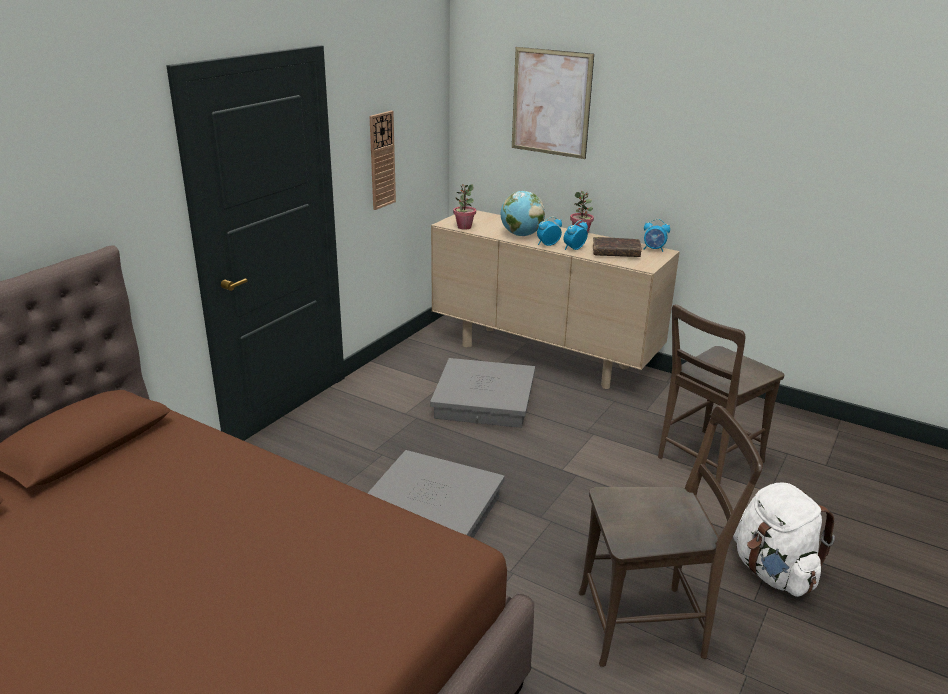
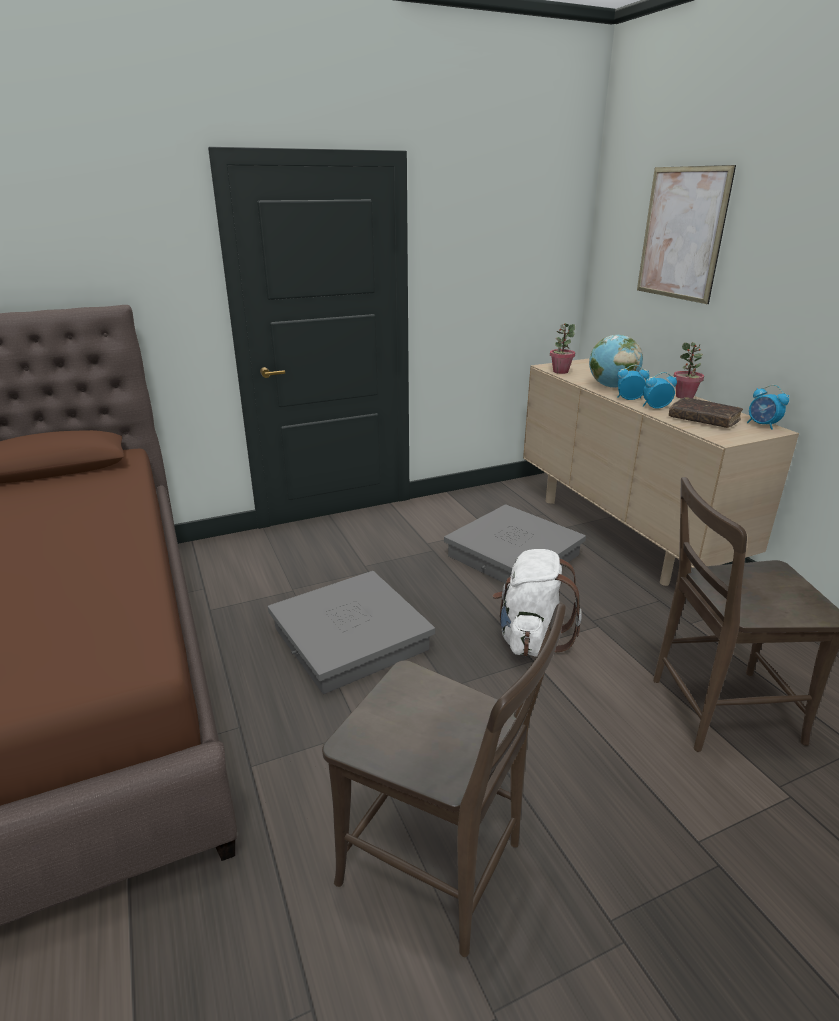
camera: 35 degrees right, 0 degrees up
(382, 160) = (480, 287): wall clock -> none
(773, 572) = (679, 898): white backpack -> white backpack (530, 637)

